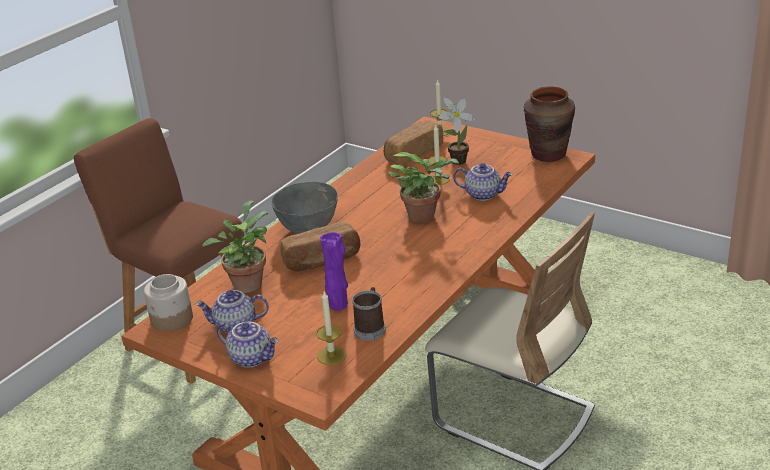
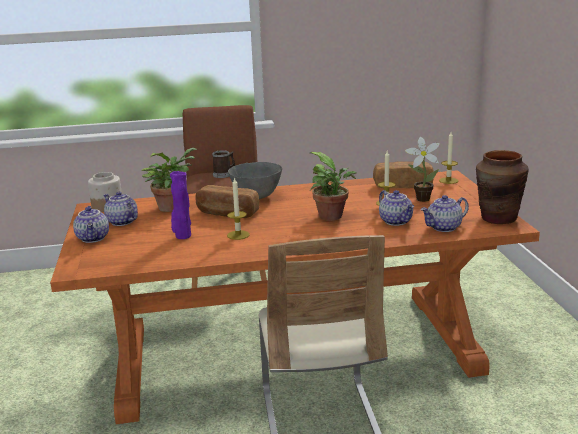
camera: 45 degrees right, 10 degrees down
(331, 355) = (124, 256): candle -> candle (238, 235)
(370, 328) = (171, 254): mug -> mug (224, 174)
(528, 183) = (444, 228): none -> teapot

